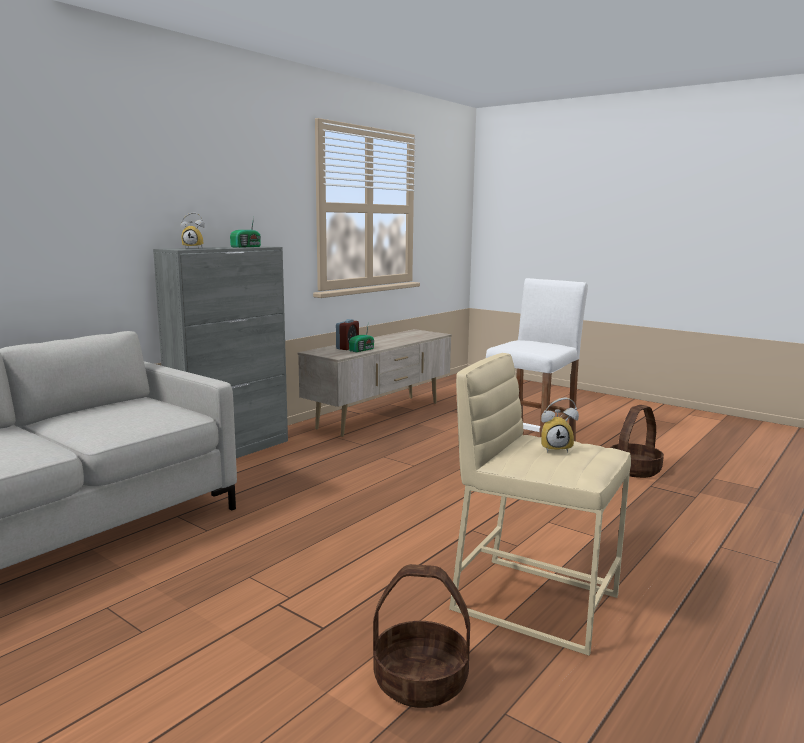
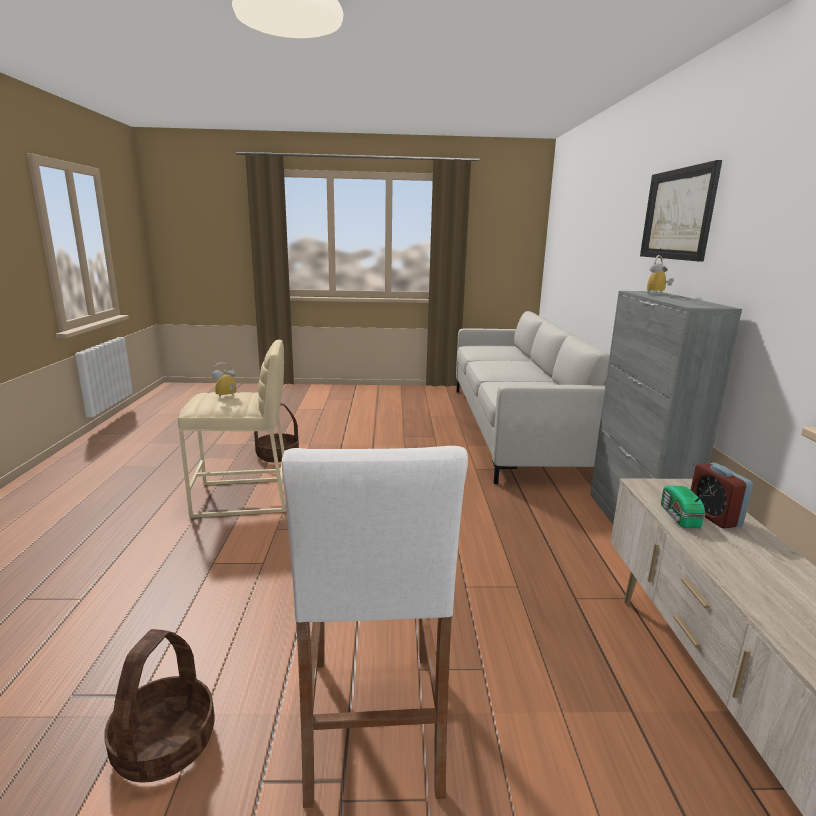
camera: 140 degrees right, 5 degrees up
(149, 173) = (678, 214): none -> picture
(247, 247) = (678, 301): radio -> none

